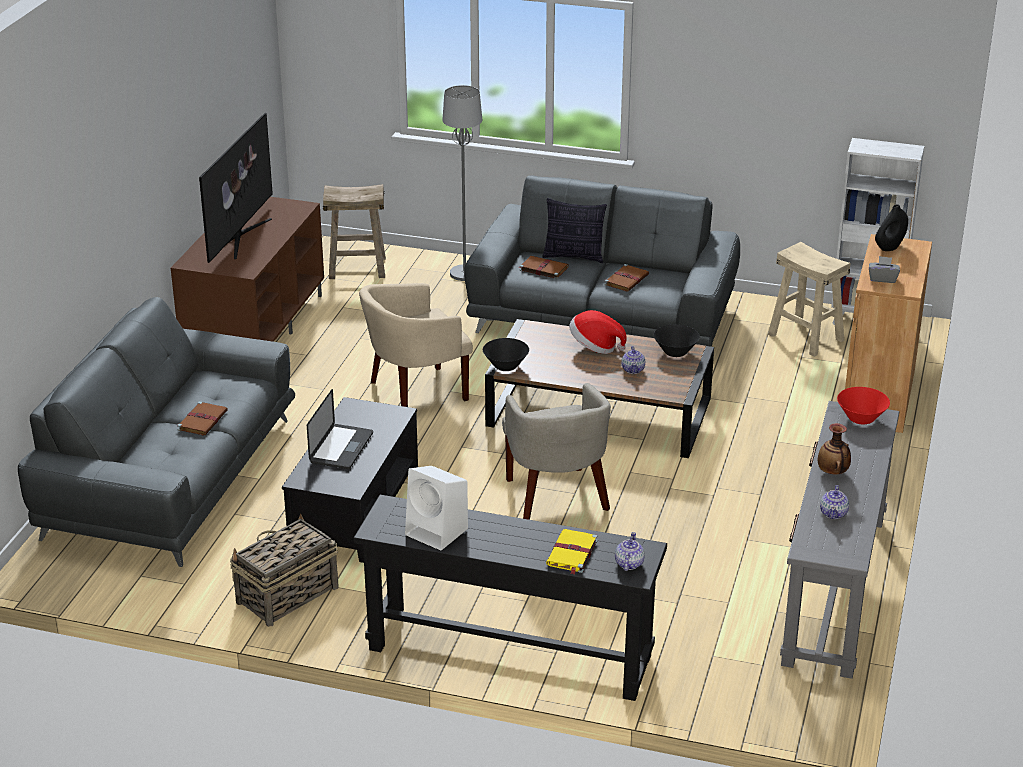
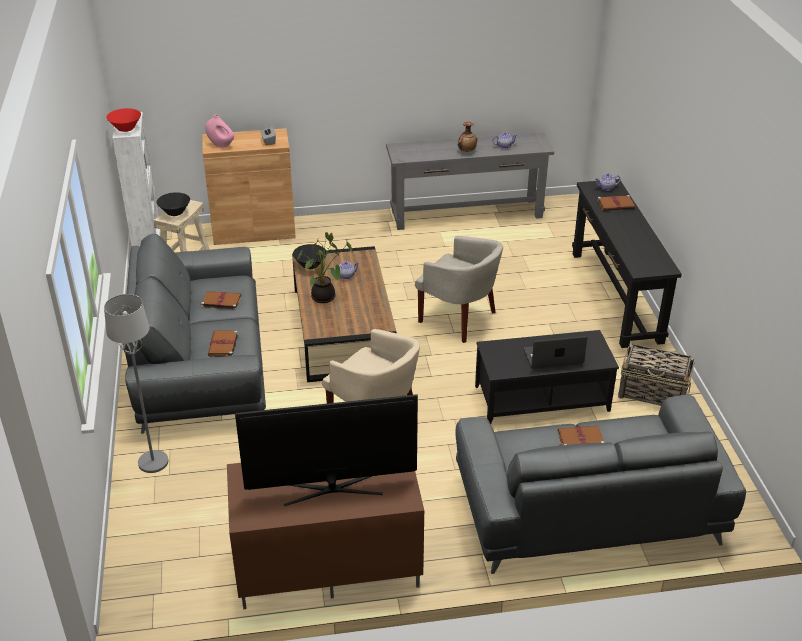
camera: 115 degrees left, 5 degrees up
(357, 268) = (169, 541): beige stool -> none
(438, 532) = (645, 247): white speaker -> none
(505, 366) = (380, 328): black bowl -> black bowl (175, 212)
(556, 498) = (459, 319): beige armchair -> beige armchair turned 75 degrees clockwise
(571, 553) = (616, 204): yellow book -> brown book
(574, 256) = (191, 336): pillow -> none
(595, 347) = (325, 298): hat -> potted plant
(861, 418) = (404, 152): red bowl -> red bowl (125, 128)
(889, 247) = (221, 145): black vase -> pink vase

